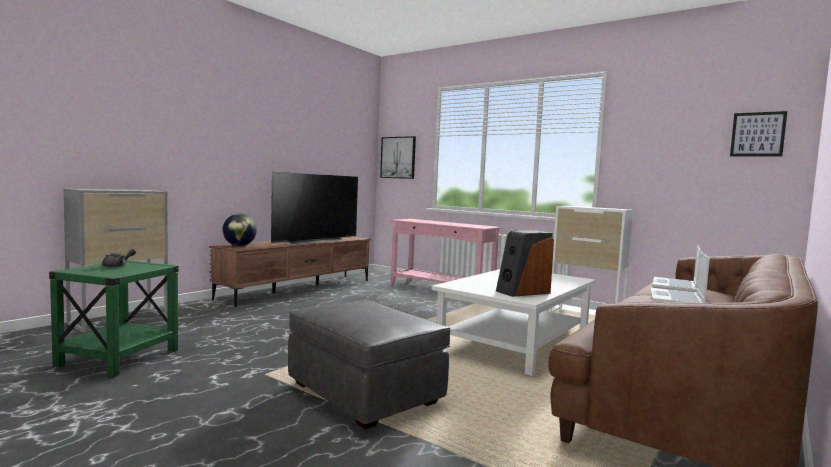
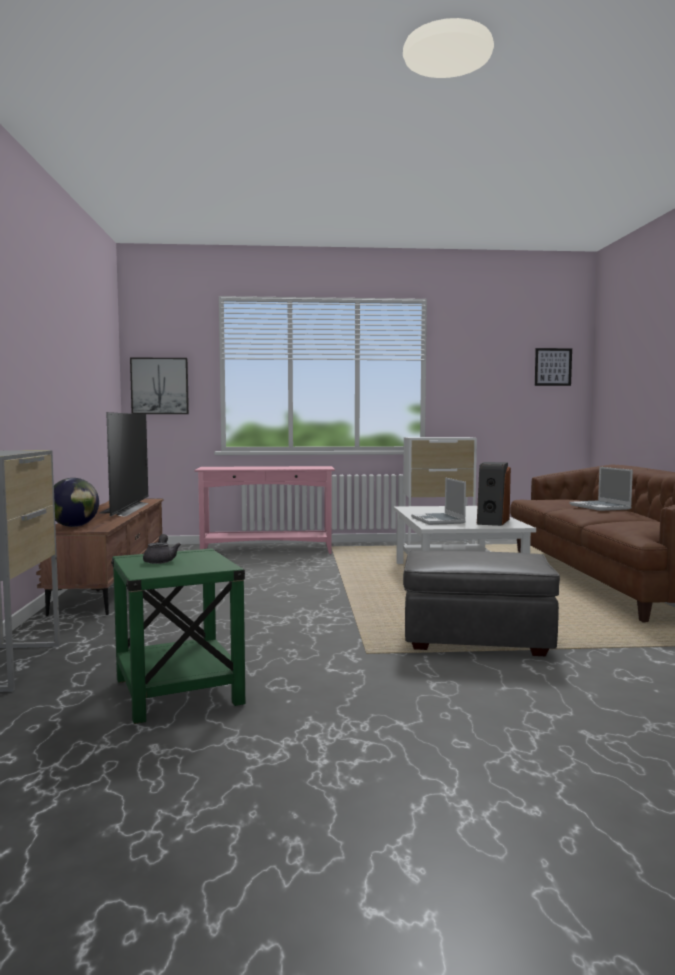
camera: 40 degrees left, 0 degrees up
(675, 286) = (559, 500): laptop -> laptop (439, 520)

